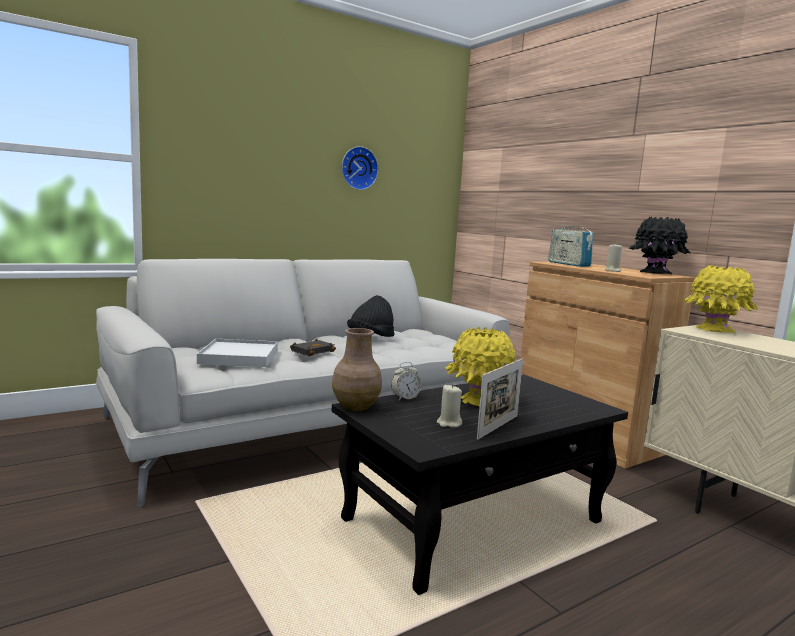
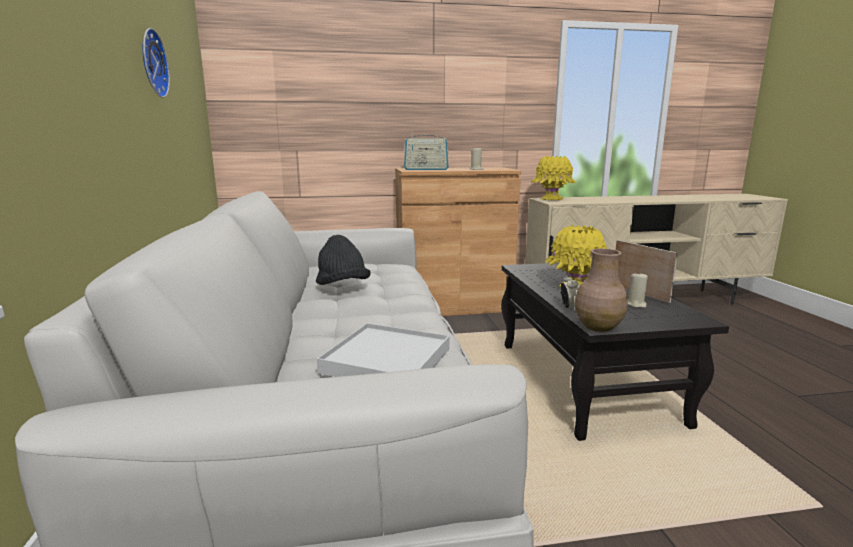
camera: 65 degrees left, 5 degrees up
(312, 351) = (379, 319): black book -> none
(656, 273) = (486, 167): black vase -> none

